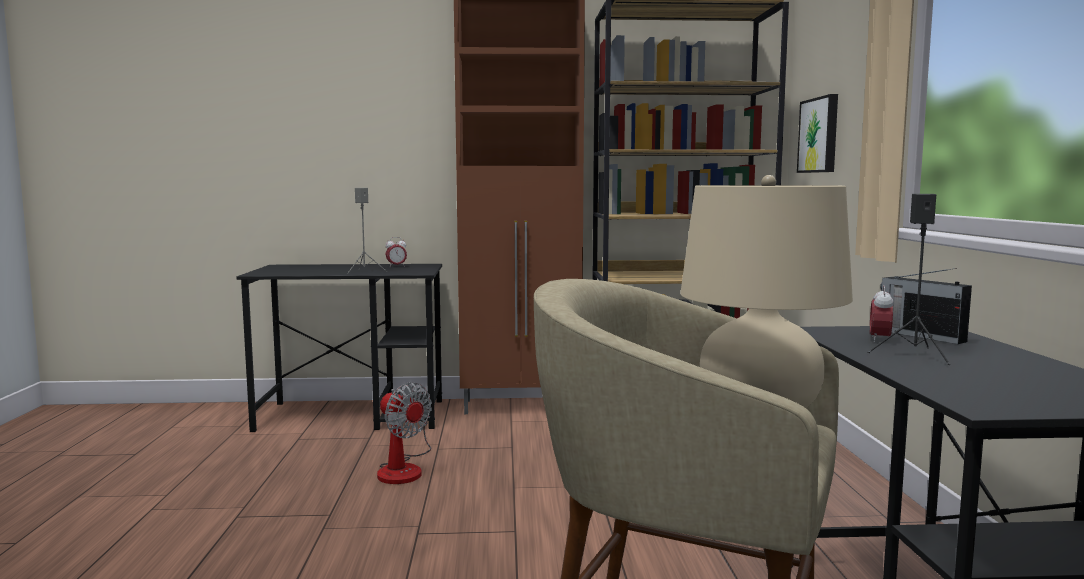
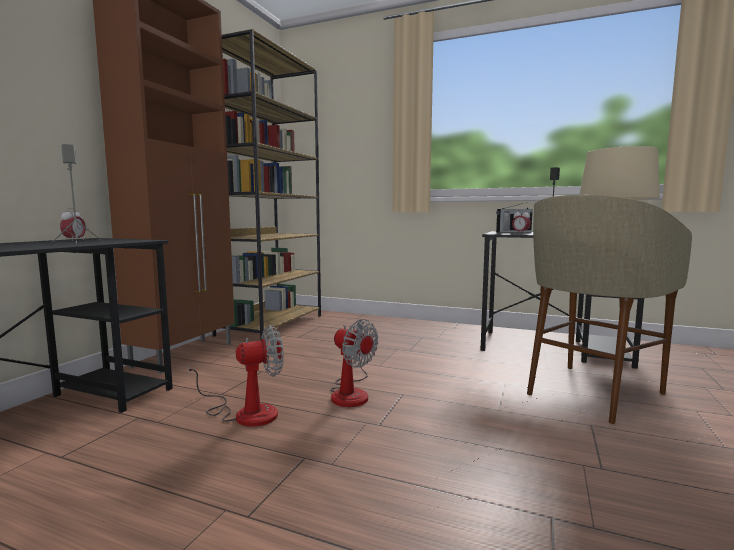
camera: 65 degrees left, 0 degrees up
(493, 502) = (351, 392): none -> fan
(820, 135) = (324, 152): picture -> none

